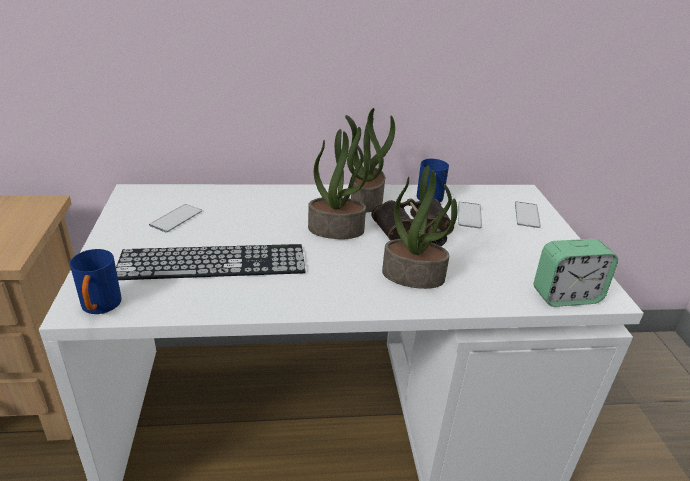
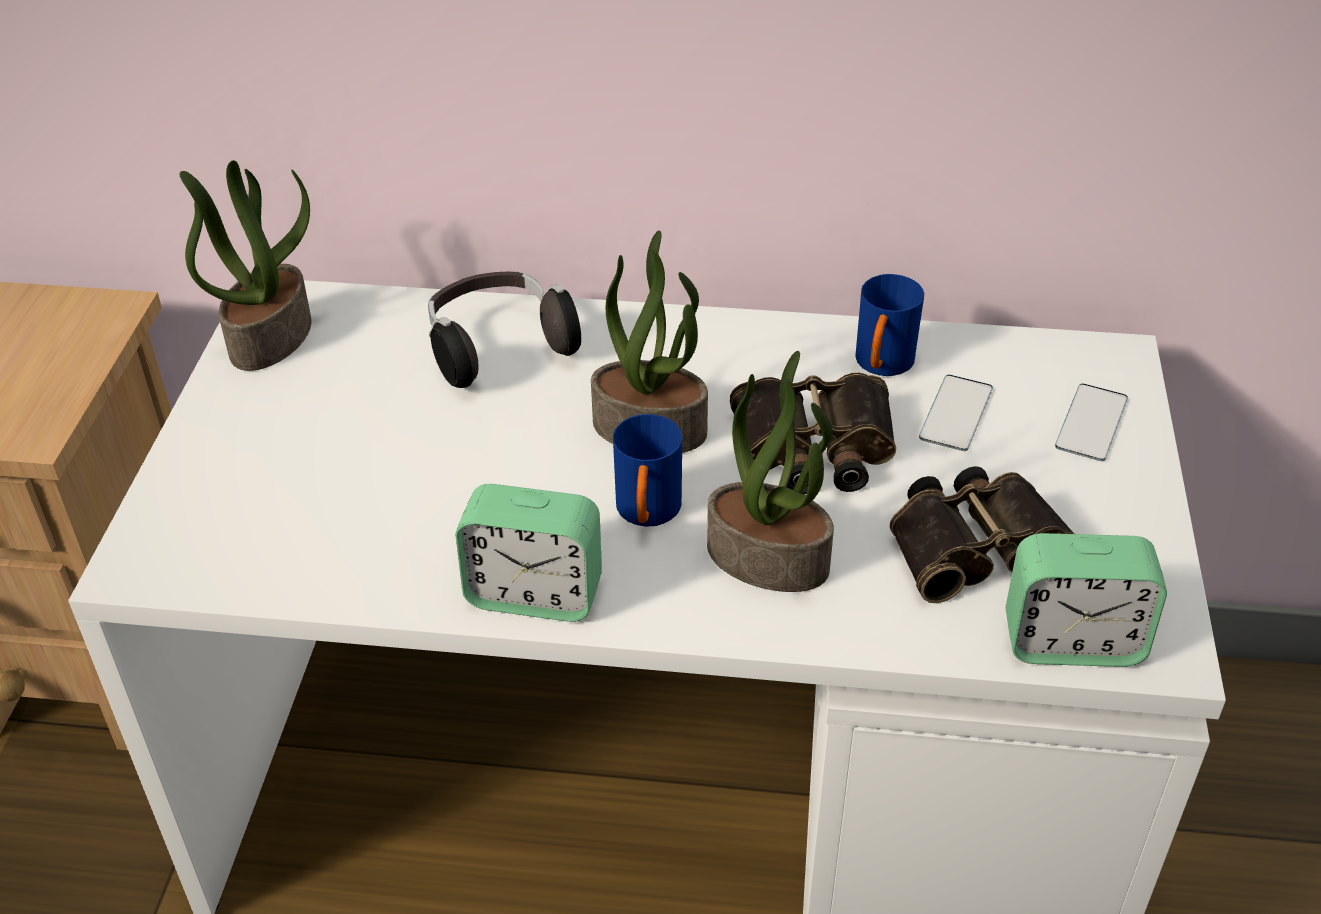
camera: 15 degrees right, 10 degrees up
(100, 308) = (171, 569): blue mug -> blue mug (647, 515)
(176, 218) = (341, 374): phone -> none
(212, 262) = (387, 487): keyboard -> none
(252, 204) = (498, 348): none -> headphones
(304, 301) = (534, 594): none -> alarm clock
(366, 199) = (740, 353): potted plant -> potted plant (270, 337)
(503, 262) = (974, 544): none -> binoculars

